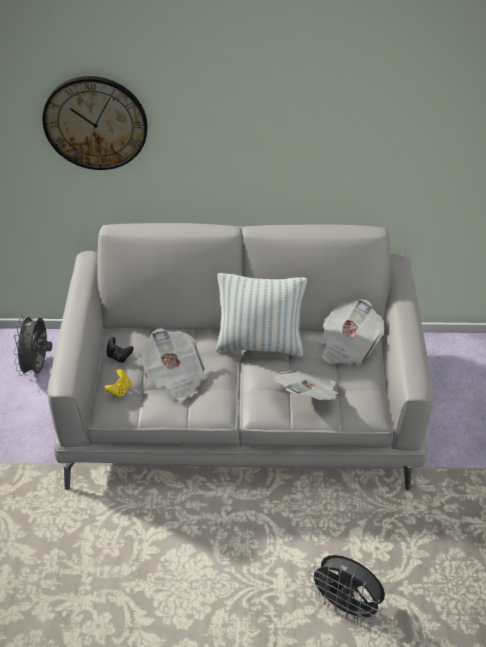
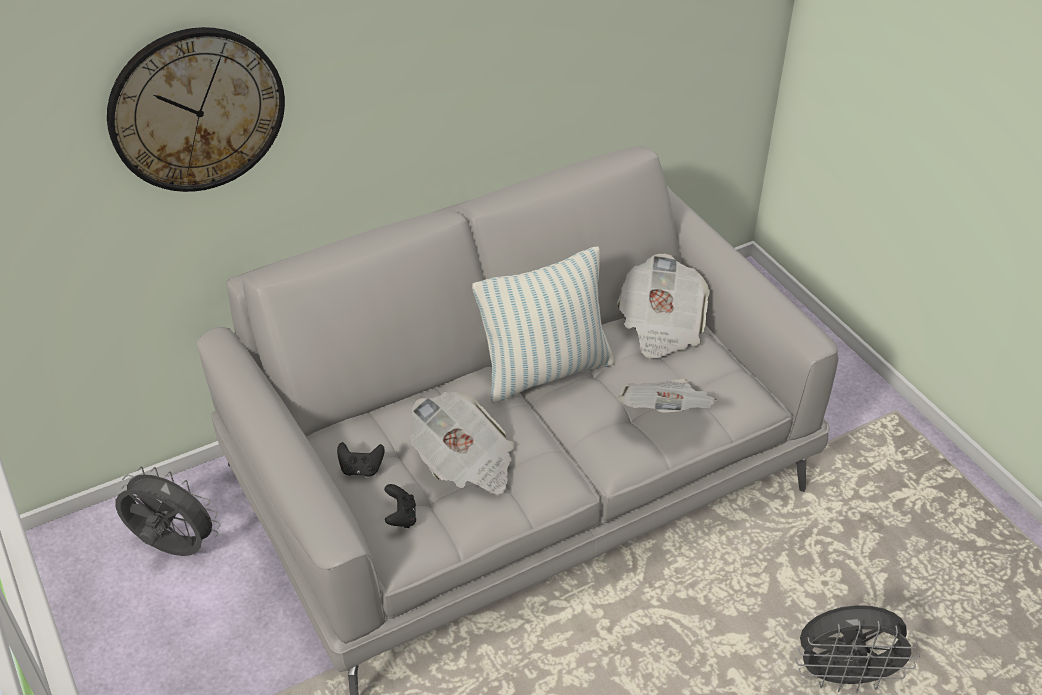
camera: 30 degrees left, 0 degrees up
(37, 367) = (173, 549): grey fan -> grey fan turned 135 degrees clockwise
(120, 390) = (401, 517): yellow game controller -> black game controller

